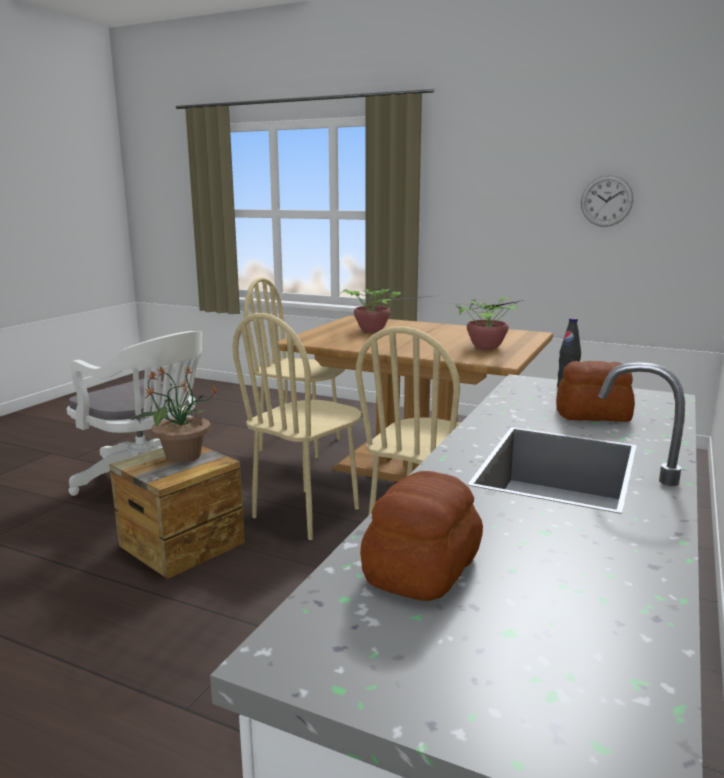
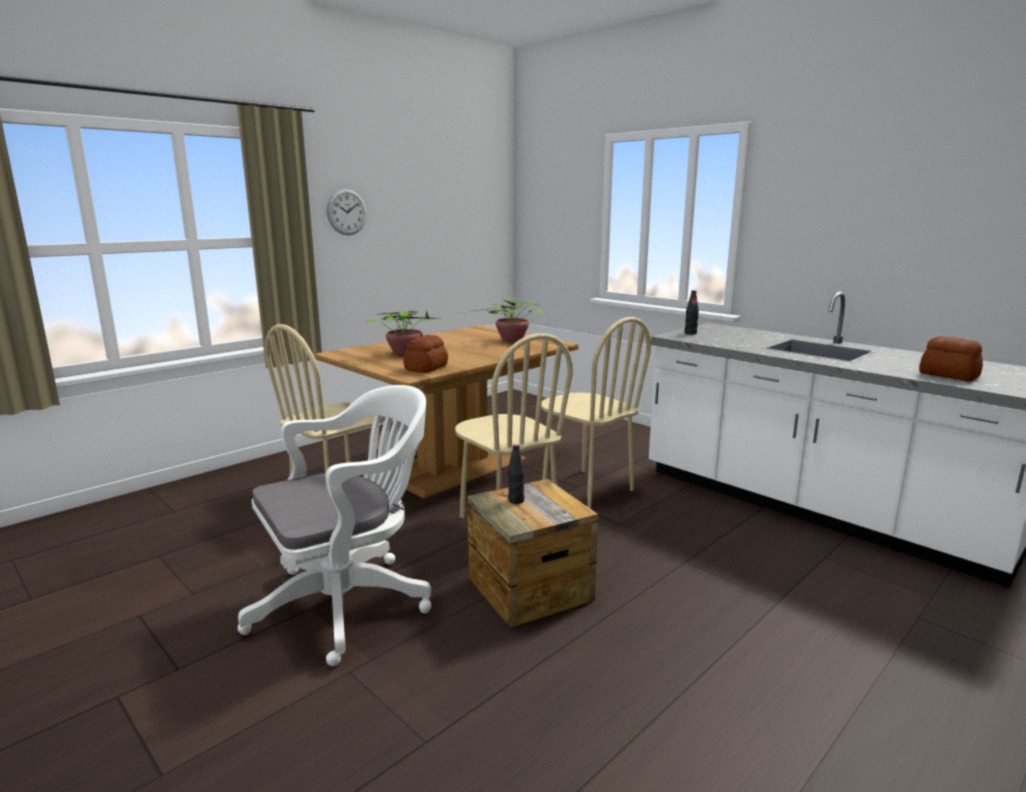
camera: 70 degrees left, 0 degrees up
(182, 456) = (516, 500): potted plant -> black bottle
(594, 415) = (743, 336): bread -> bread (427, 368)
(606, 201) = (444, 219): wall clock -> wall clock (346, 212)

